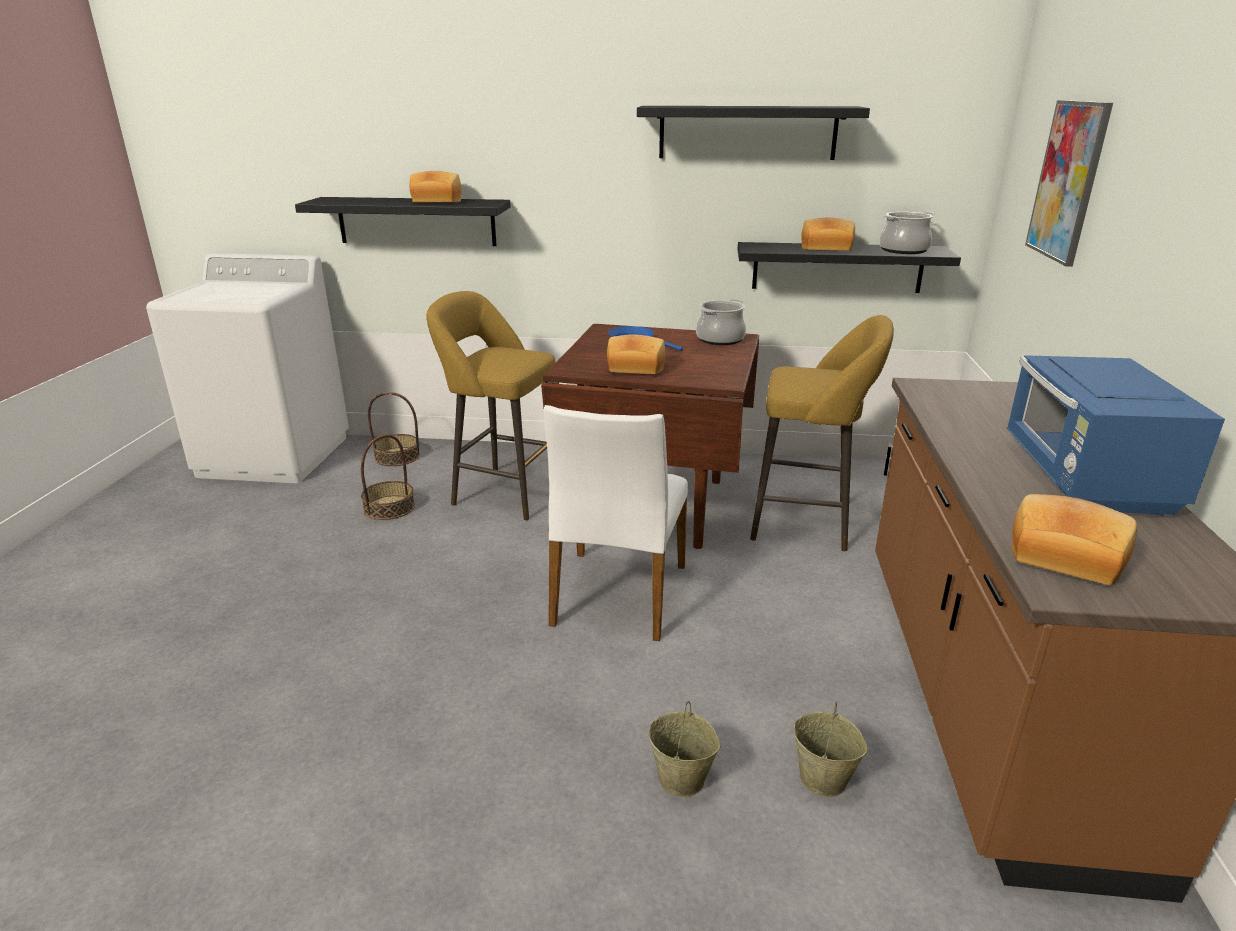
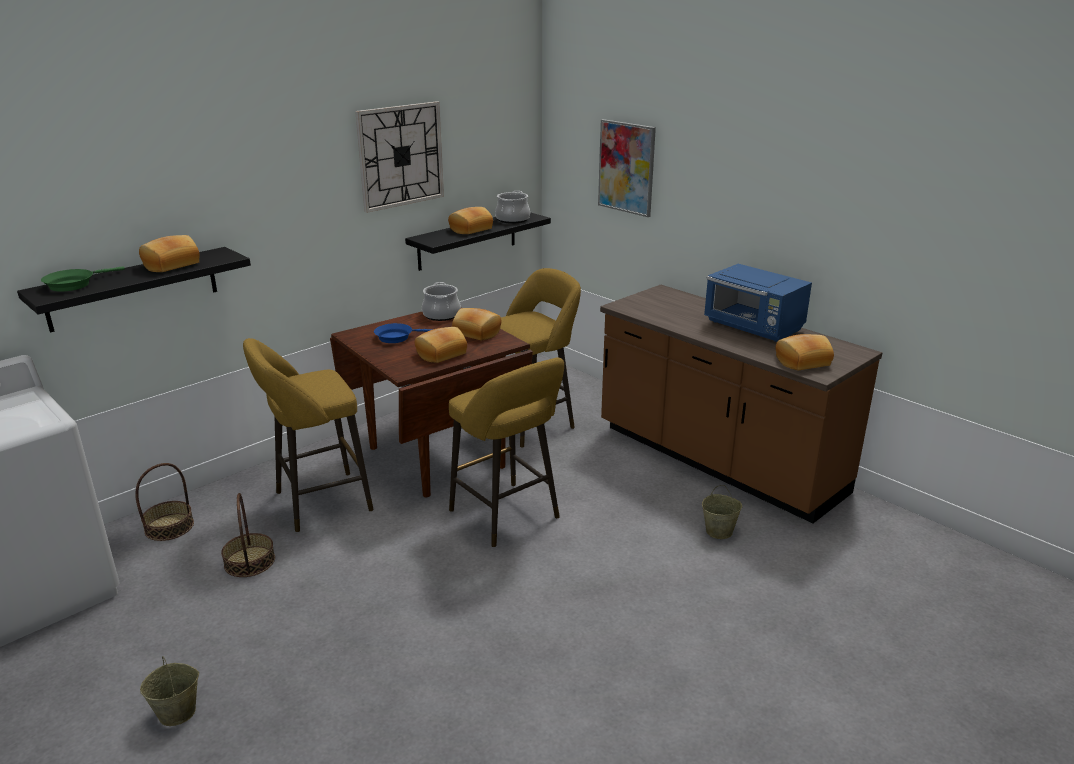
camera: 50 degrees left, 0 degrees up
(352, 199) = (74, 284): none -> green frying pan
(617, 595) = (508, 517): white chair -> yellow stool
(682, 779) = (677, 570): beige bucket -> beige bucket (178, 712)
(713, 363) = (476, 333): none -> bread
(747, 132) = (400, 156): black shelf -> wall clock

